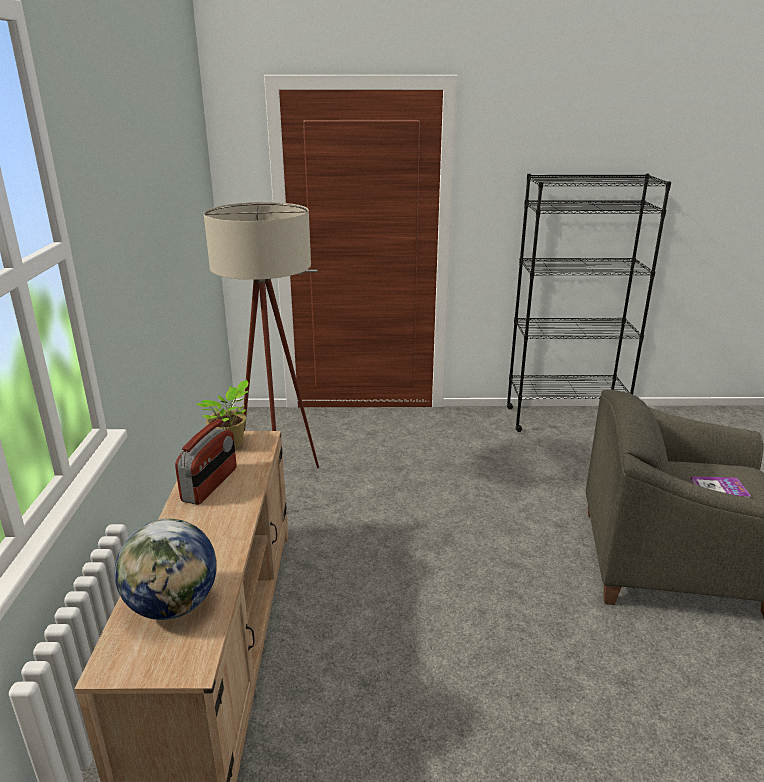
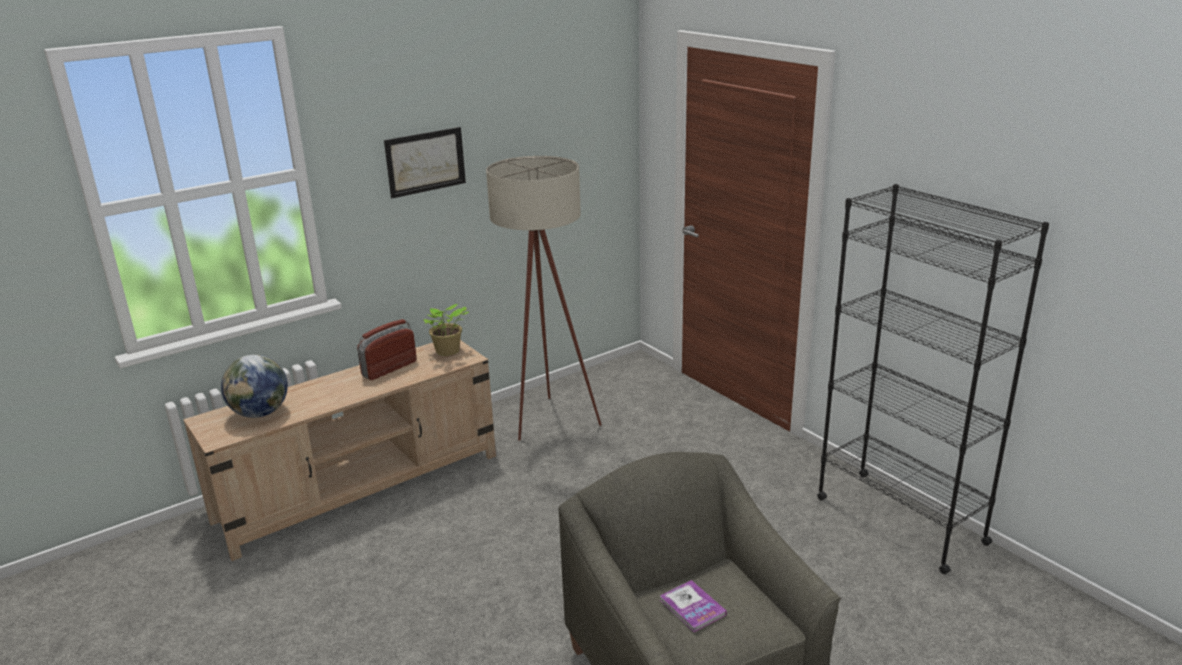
camera: 55 degrees right, 0 degrees up
(135, 225) = (425, 162): none -> picture
(210, 485) = (389, 368): radio -> radio turned 150 degrees clockwise

